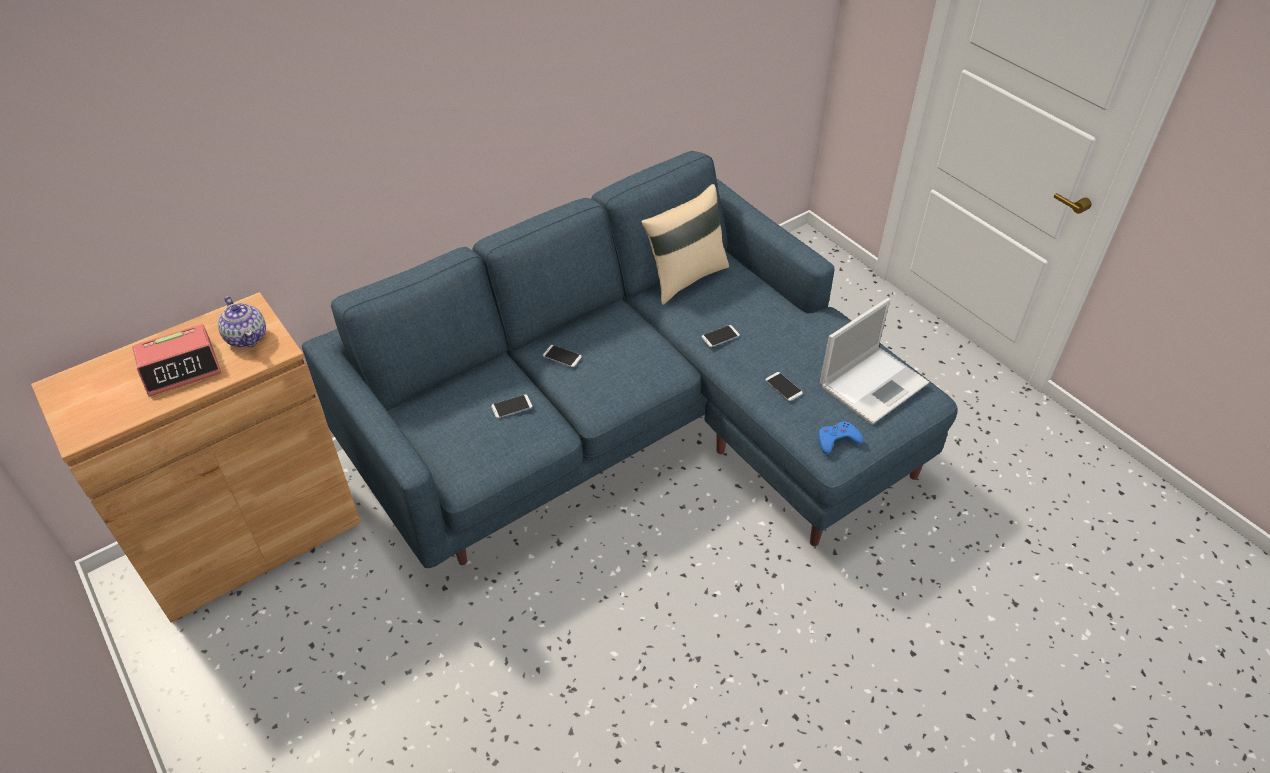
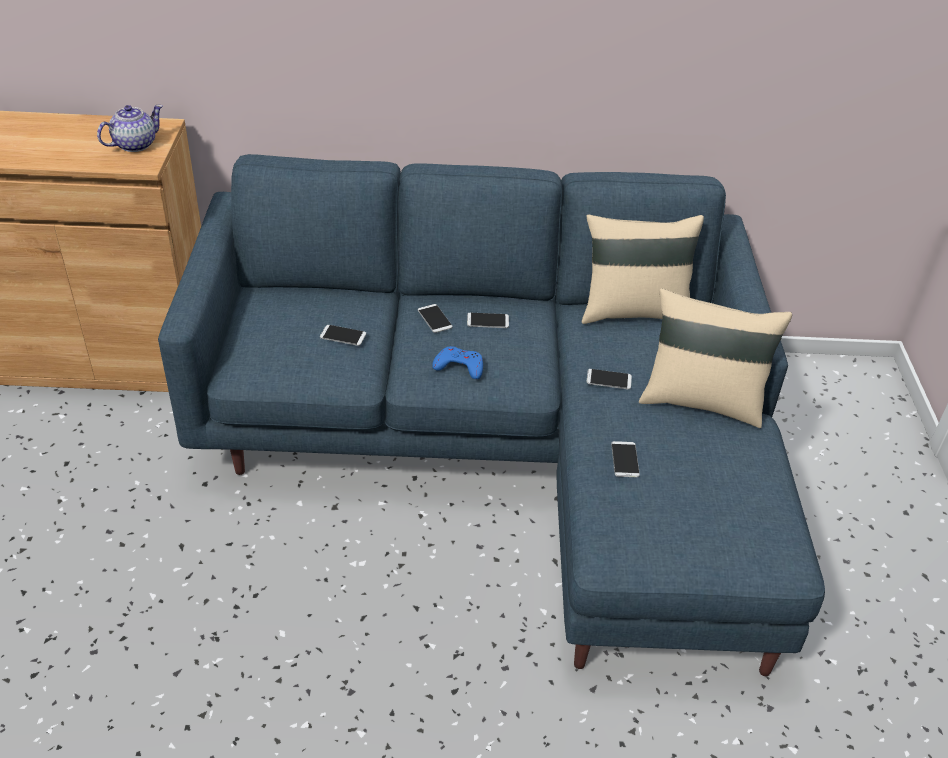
camera: 35 degrees right, 5 degrees down
(181, 367) = (65, 144): alarm clock -> none
(247, 337) = (134, 145): teapot -> teapot turned 135 degrees counterclockwise
(600, 337) = (488, 321): none -> phone
(787, 319) = (701, 401): none -> beige pillow
(837, 440) = (627, 542): blue game controller -> blue game controller (459, 366)
(874, 383) = (733, 512): laptop -> none

